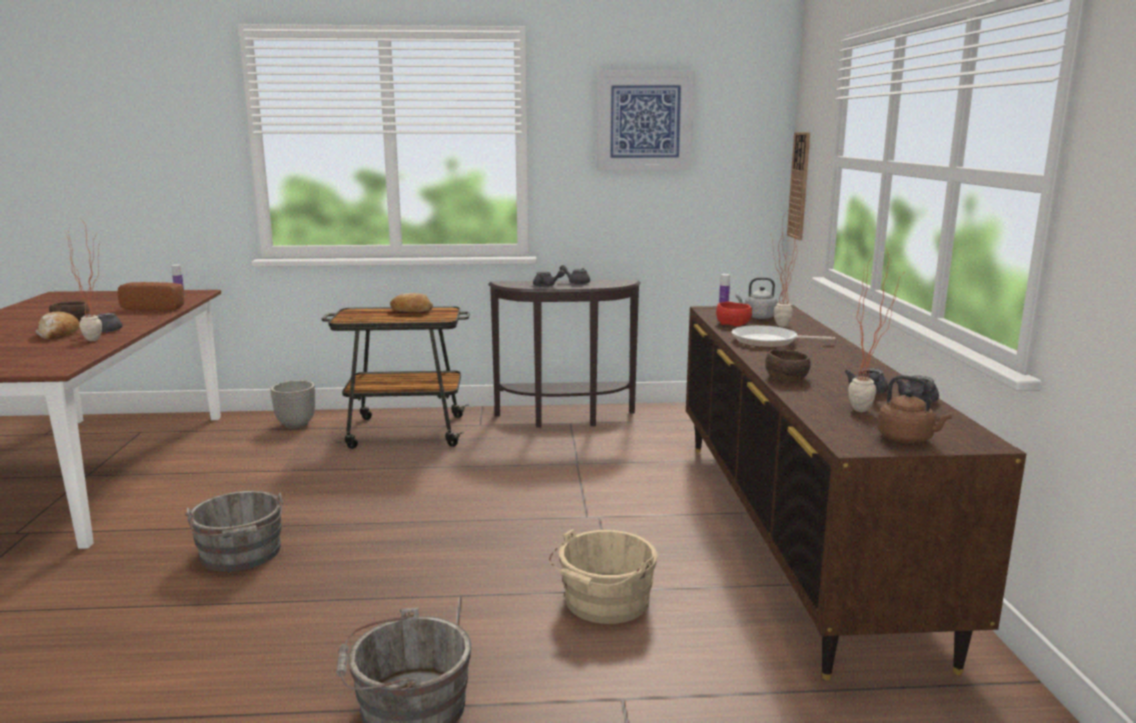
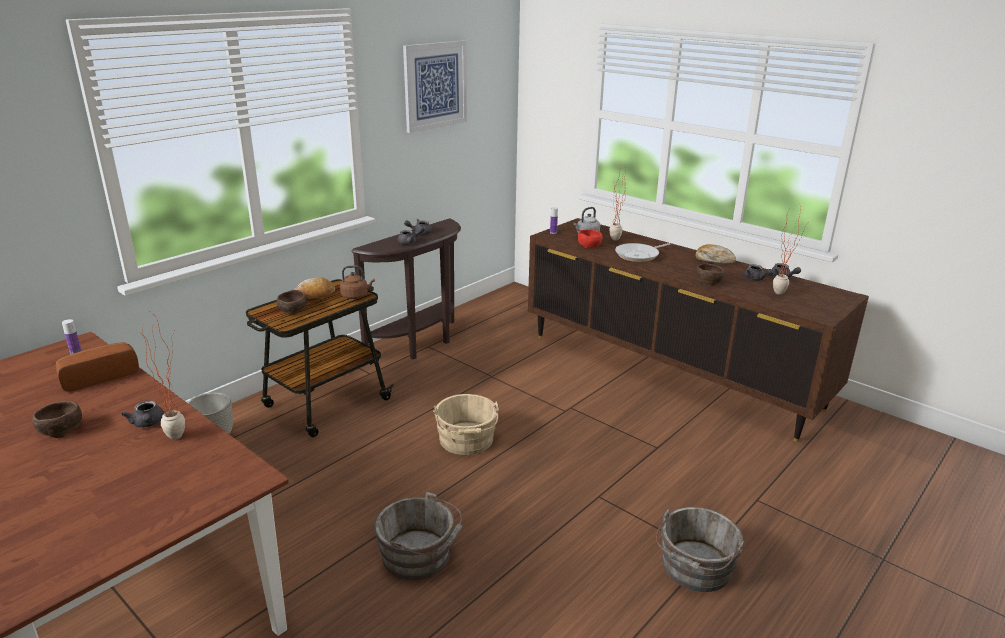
camera: 45 degrees left, 10 degrees up
(58, 334) = (106, 447): bread -> bread (714, 260)
(372, 315) = (293, 310): none -> brown bowl
(604, 603) = (666, 457): beige bucket -> beige bucket (466, 441)
(799, 185) = (537, 125): wall clock -> none
(908, 439) = (828, 304): brown kettle -> brown kettle (356, 296)

